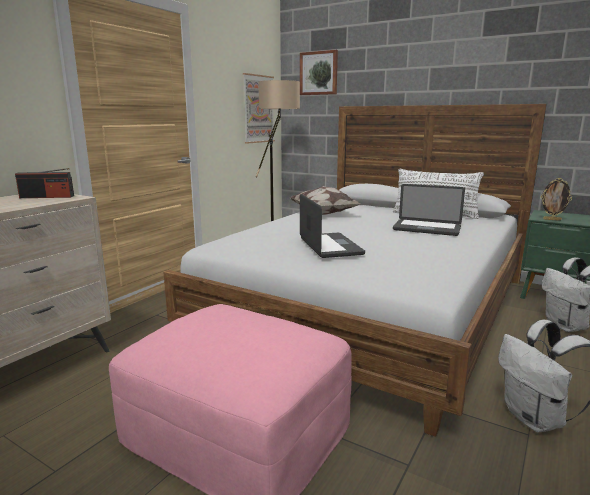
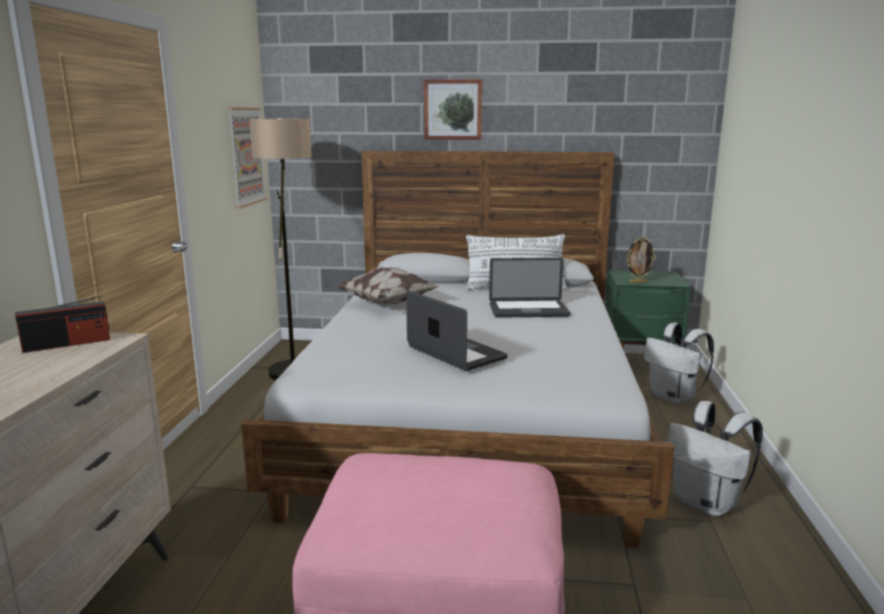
camera: 25 degrees left, 0 degrees up
(319, 73) = (325, 104): picture -> picture (453, 109)

